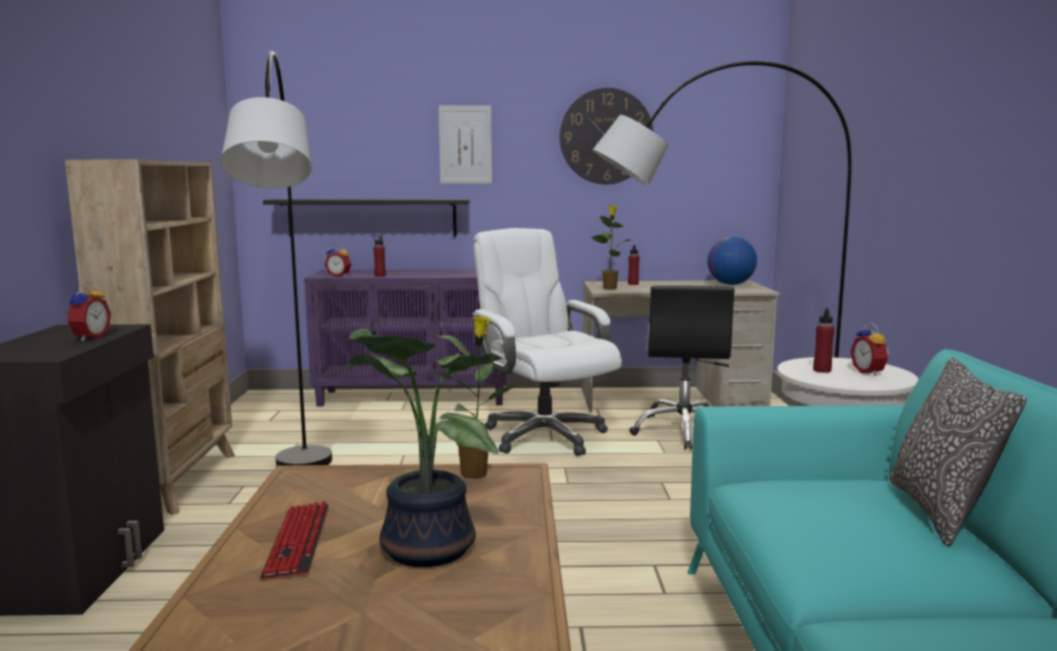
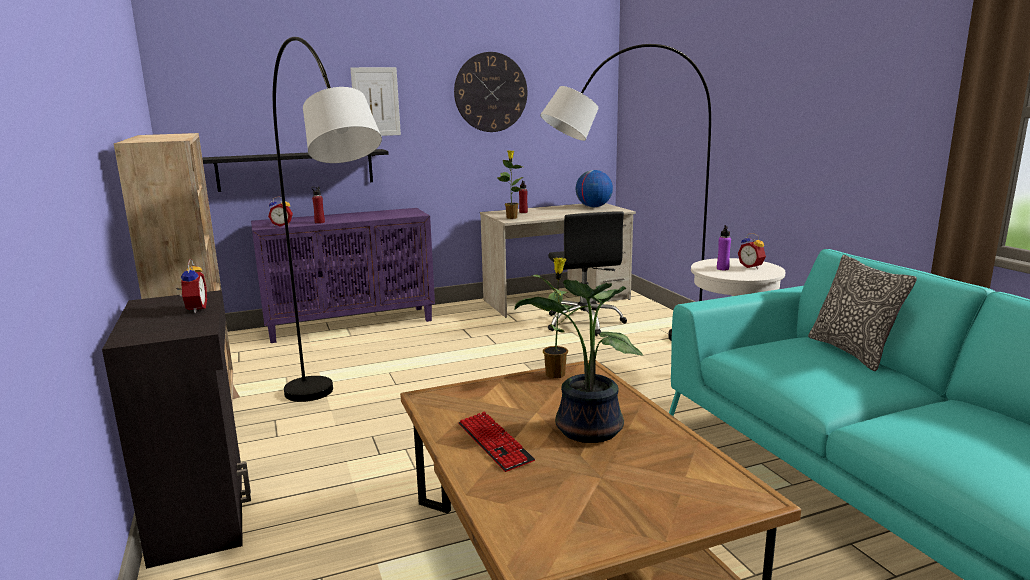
camera: 20 degrees left, 5 degrees up
(543, 436) = (486, 341): white office chair -> none
(822, 370) = (722, 269): red bottle -> purple bottle

